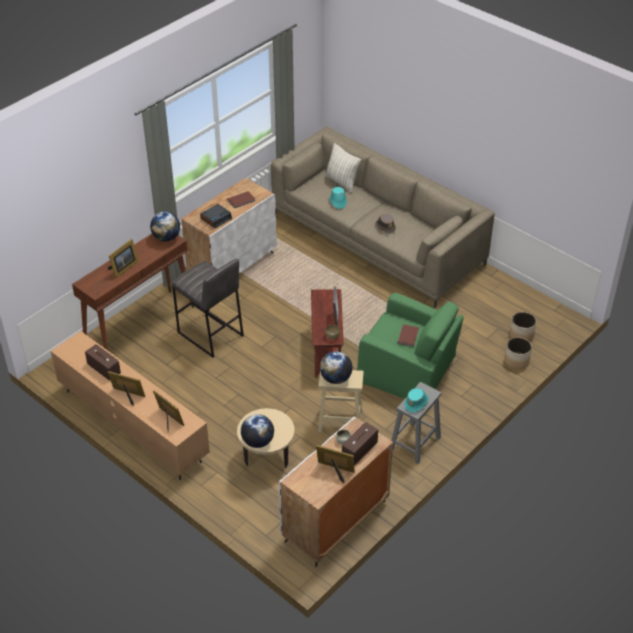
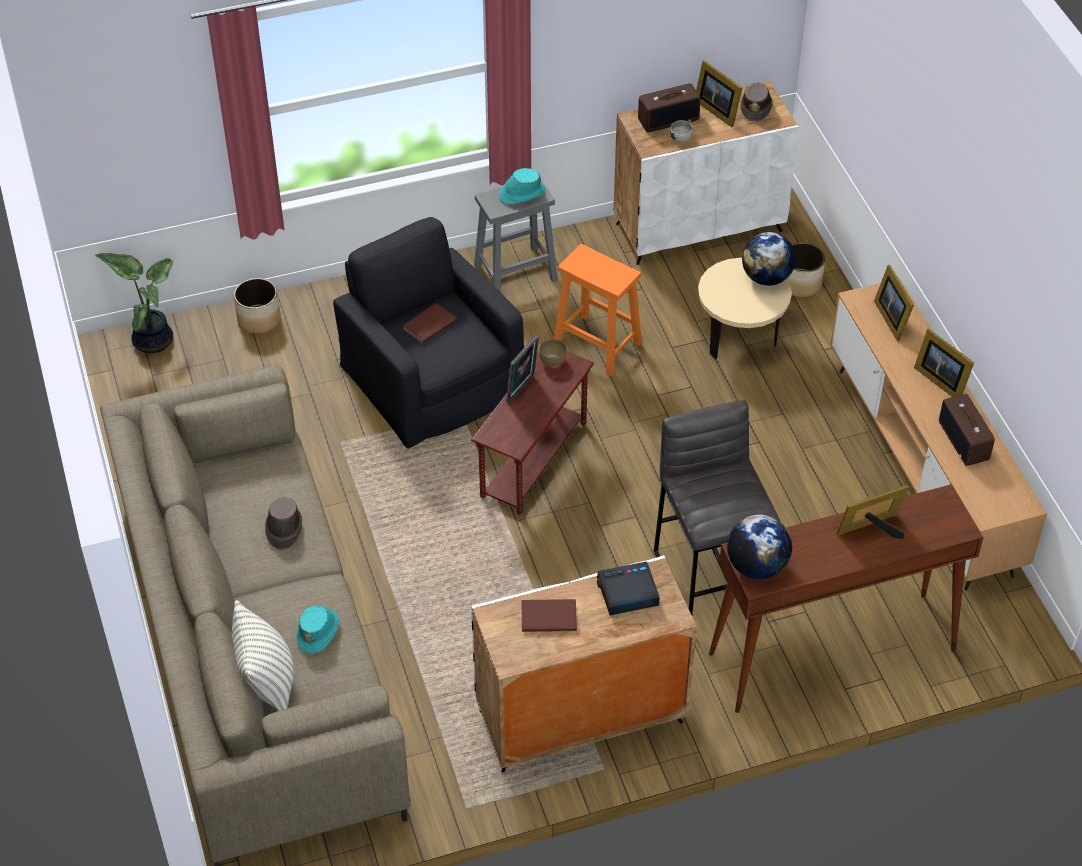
camera: 150 degrees left, 5 degrees up
(313, 483) = (756, 107): none -> brown hat
(336, 378) = (608, 271): globe -> none
(339, 421) = (598, 345): beige stool -> orange stool
(408, 369) = (431, 376): green armchair -> black armchair
(521, 335) = (208, 353): planter -> planter (800, 283)
(553, 330) = (152, 339): none -> potted plant

